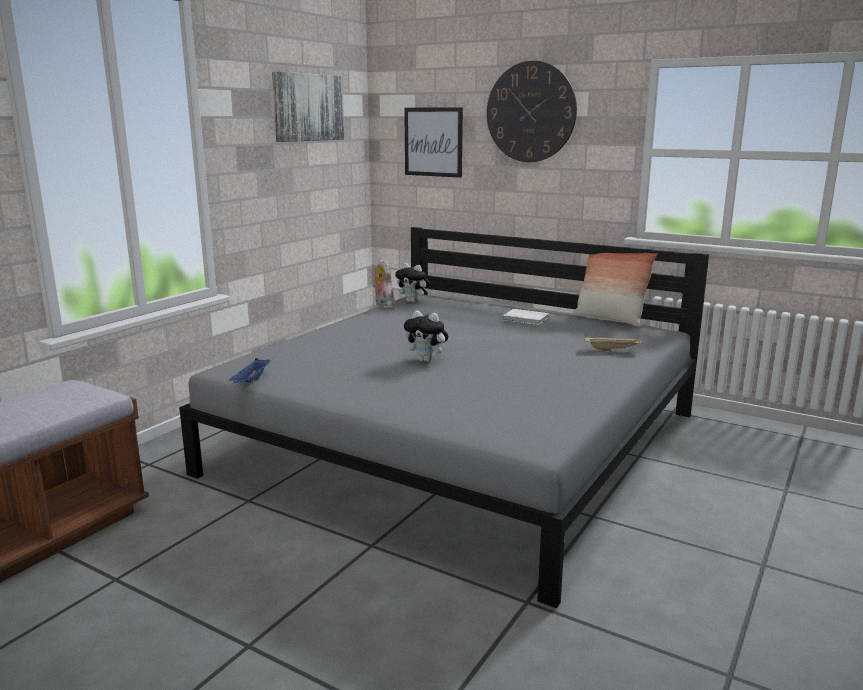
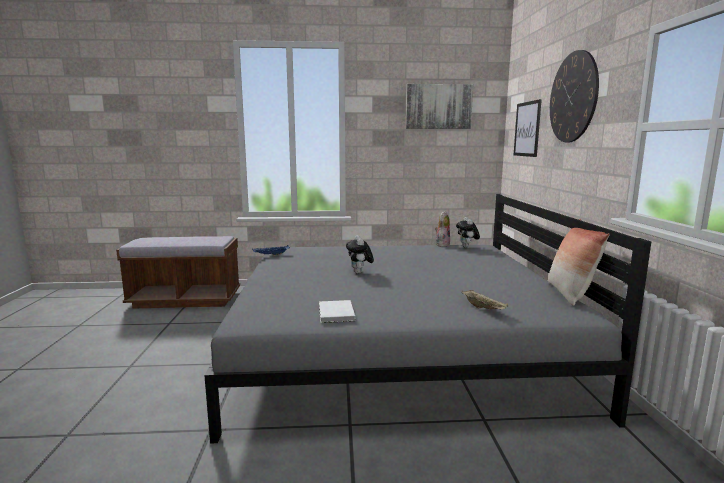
camera: 55 degrees right, 5 degrees down
(526, 319) = (499, 274): white book -> white book (335, 314)

